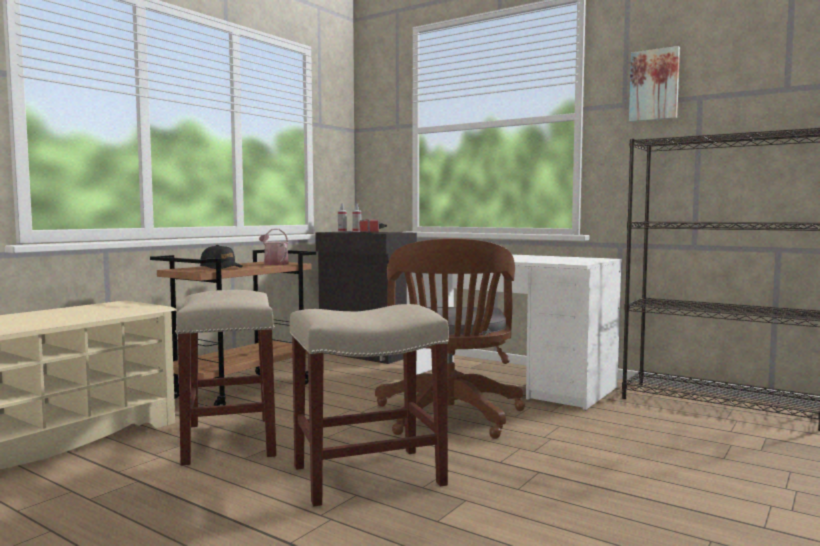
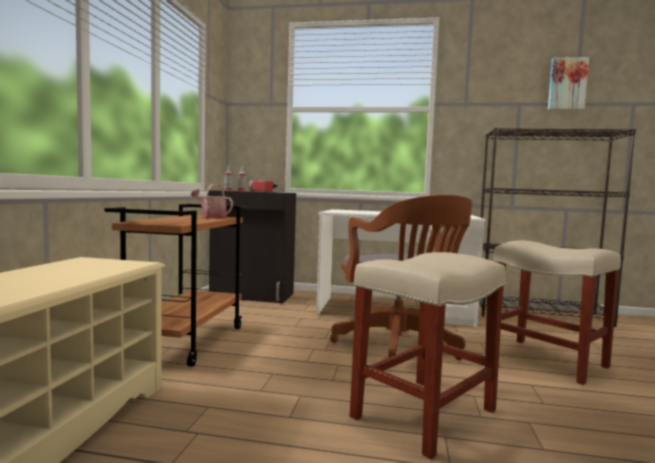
camera: 25 degrees left, 0 degrees up
(221, 267) = (175, 220): black cap -> none
(229, 439) = (245, 397): beige stool -> beige stool (545, 359)
(654, 85) = (489, 92): picture -> picture (567, 84)

